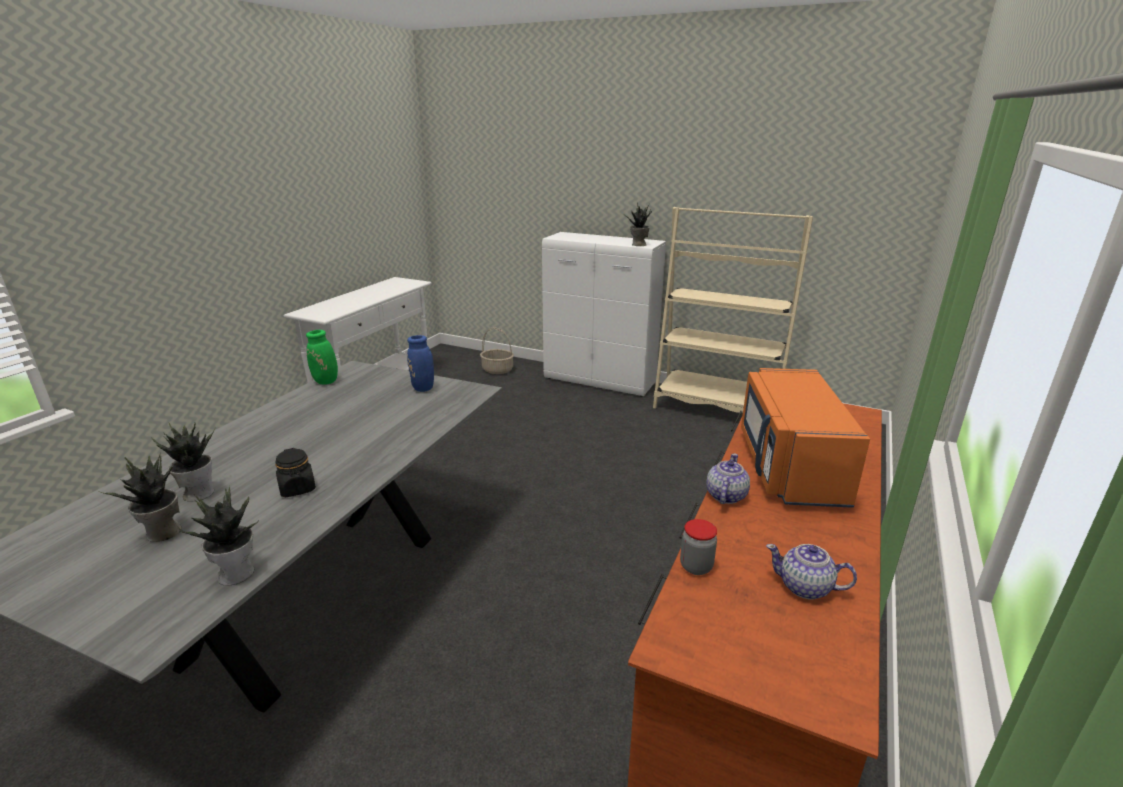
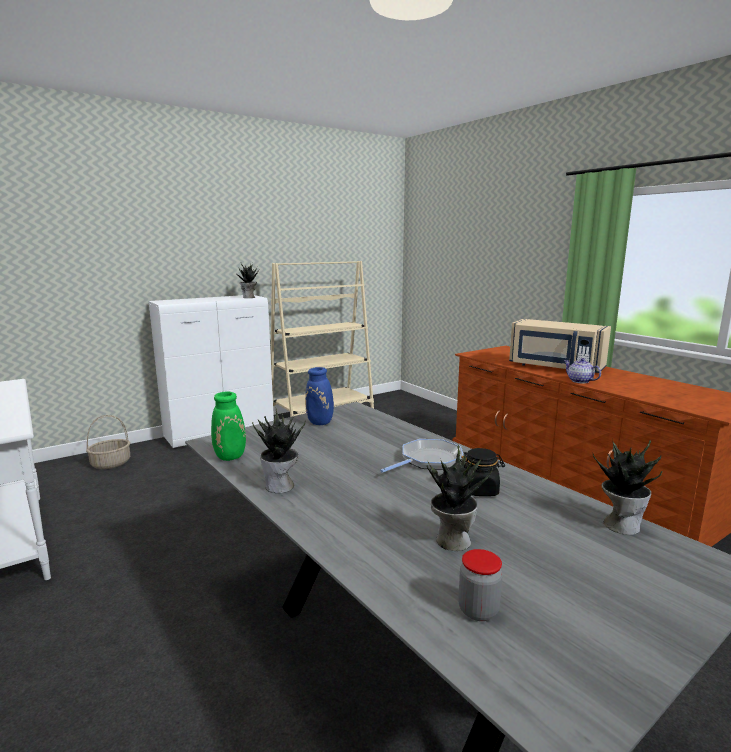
camera: 60 degrees left, 10 degrees down
(163, 533) = (533, 563): potted plant -> potted plant (280, 487)
(357, 453) = (428, 460): none -> frying pan
(696, 566) = (648, 398): jar -> jar (478, 610)
(788, 466) = (555, 367): orange microwave -> beige microwave
(805, 587) = (667, 387): teapot -> none

